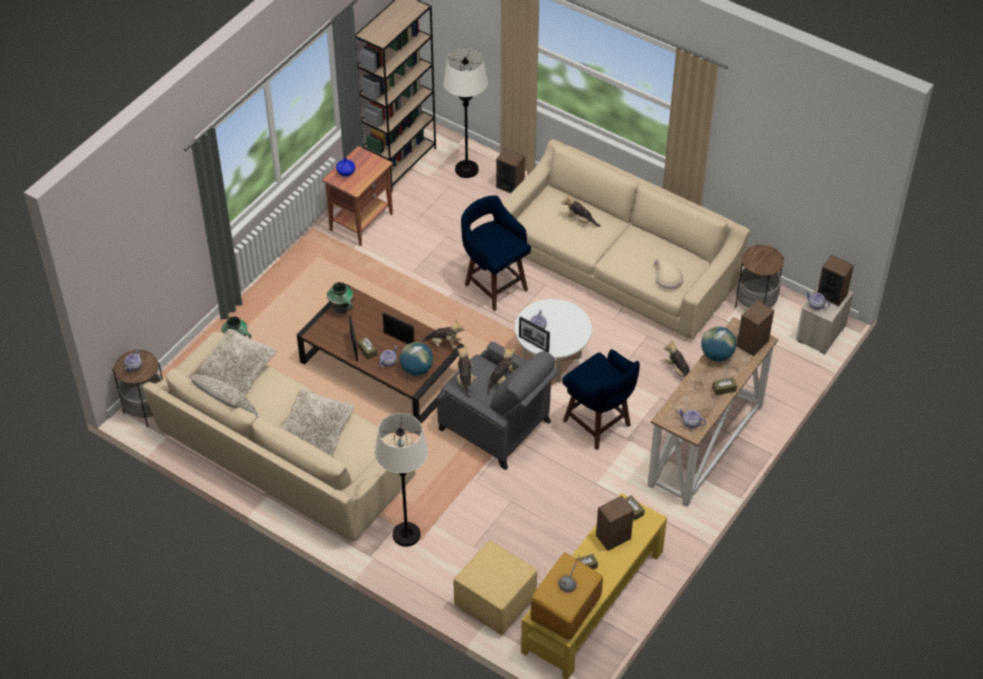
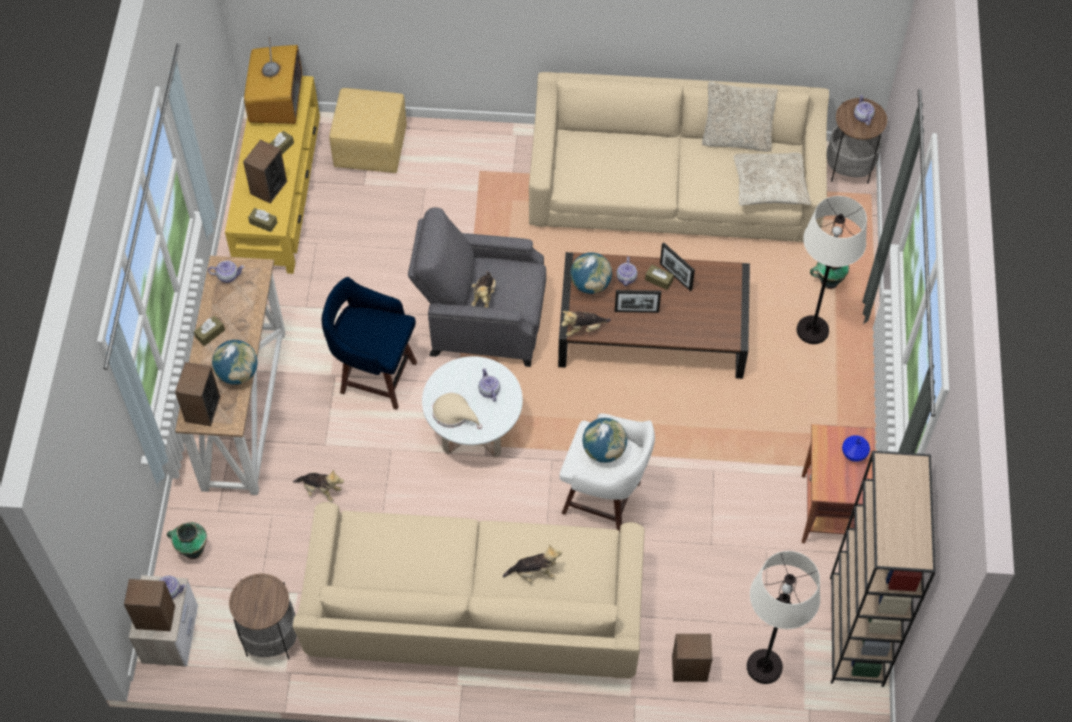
camera: 150 degrees right, 10 degrees up
(316, 428) = (637, 162): beige pillow -> none
(342, 310) = (725, 315): vase -> vase (192, 550)
(406, 534) = (497, 169): white floor lamp -> white floor lamp (813, 330)
(465, 379) = (515, 258): plush toy -> none
(494, 242) = (604, 450): none -> globe
(494, 285) = (604, 500): blue stool -> white stool
(534, 343) = (480, 367): picture frame -> none
(667, 278) = (374, 536): beige hat -> beige hat (454, 413)

